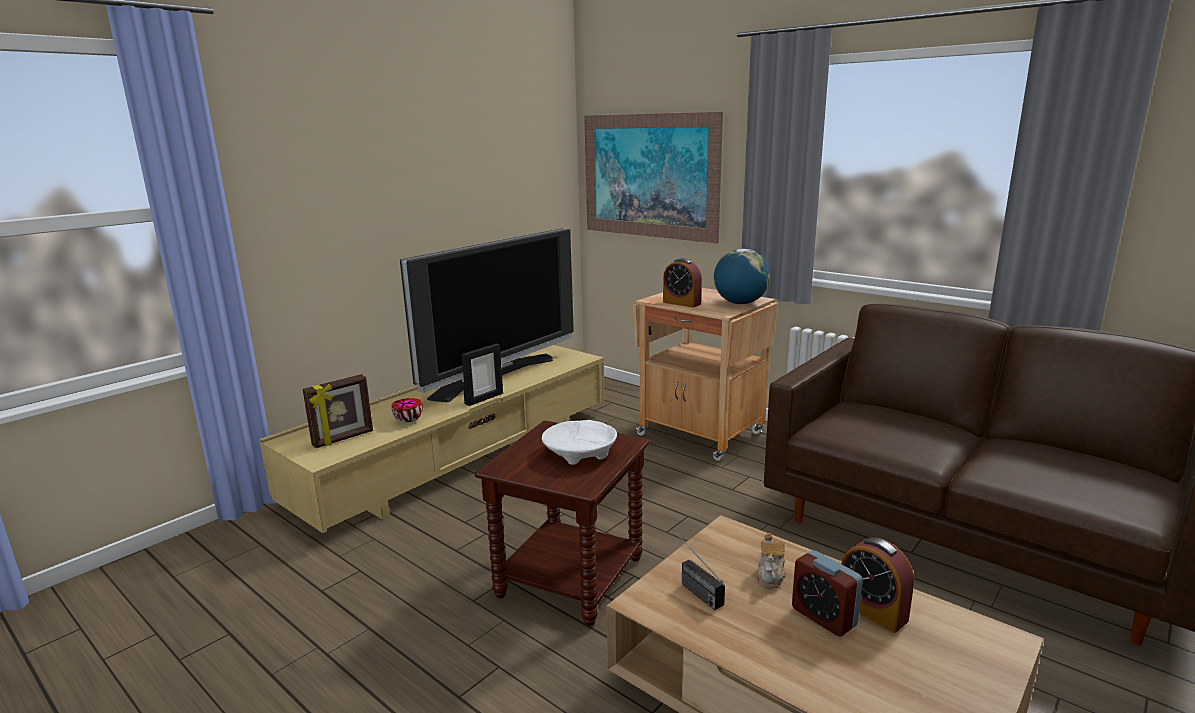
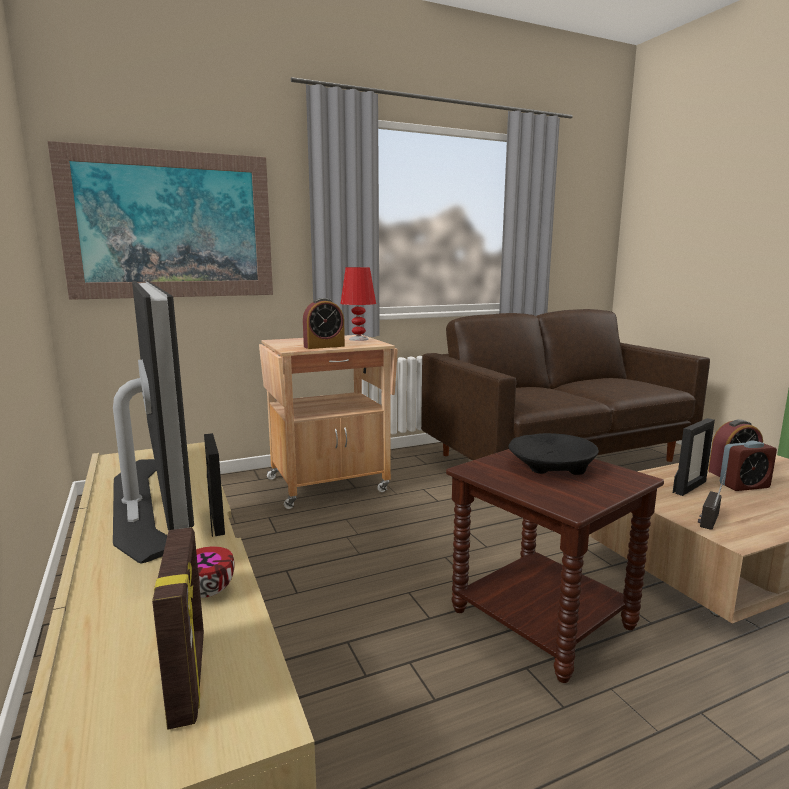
camera: 65 degrees left, 5 degrees down
(579, 453) = (552, 467): white bowl -> black bowl
(692, 588) = (709, 515): radio -> radio turned 135 degrees clockwise
(740, 303) = (358, 339): globe -> red table lamp
(770, 575) = (689, 487): teapot -> picture frame

